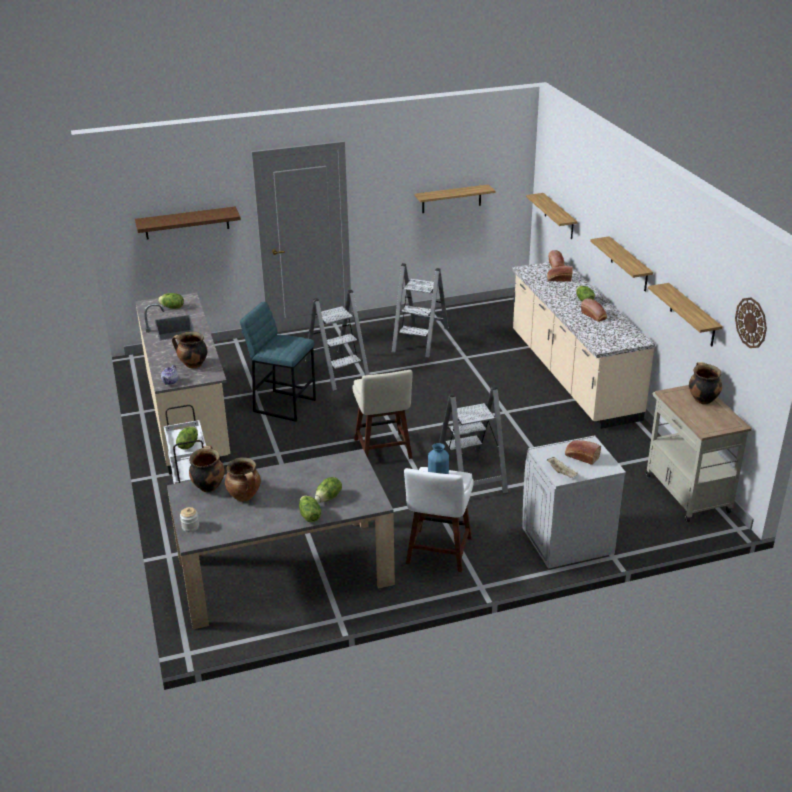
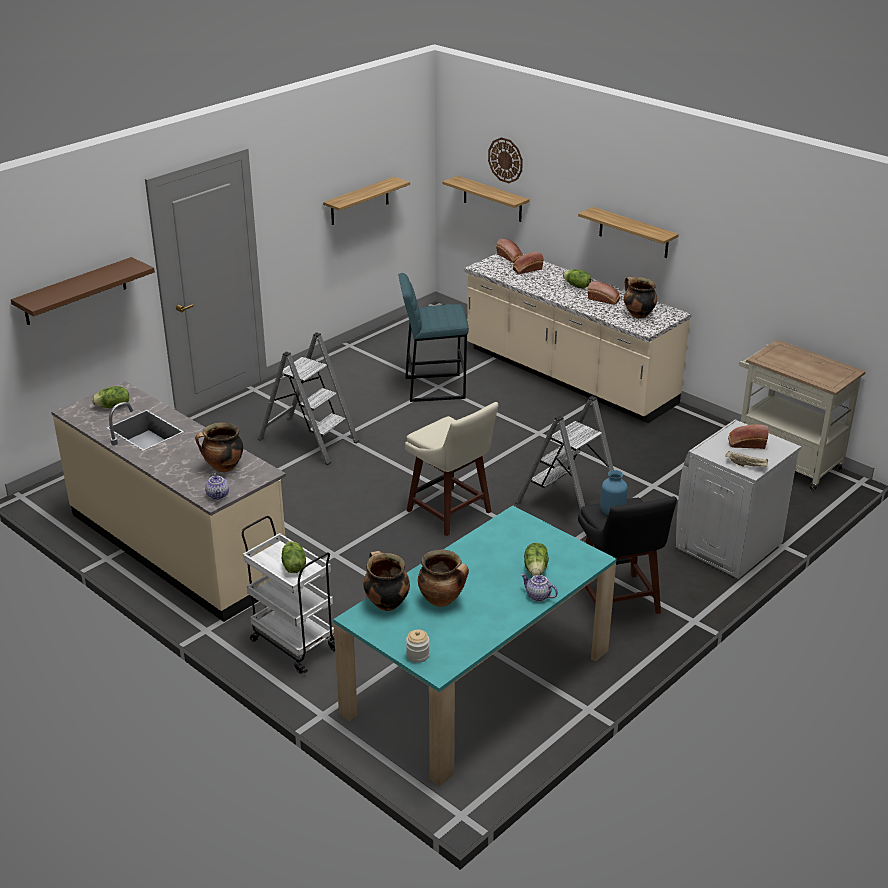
camera: 30 degrees left, 0 degrees up
(283, 405) = (283, 497): turquoise stool -> turquoise stool (433, 388)
(284, 571) = (477, 681): grey dining table -> turquoise dining table
(309, 516) = (537, 596): lettuce -> teapot
(421, 339) = (370, 380): grey step ladder -> none
(438, 552) = (617, 602): white stool -> black stool
(692, 315) = (753, 270): shelf -> none
(702, 399) = (796, 356): cooking pot -> cooking pot (637, 314)
(751, 322) = (853, 259): wall clock -> wall clock (505, 160)

